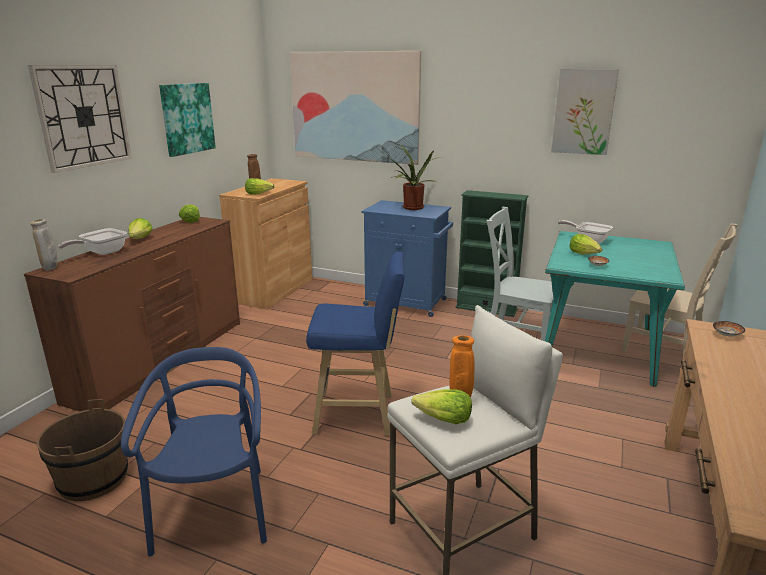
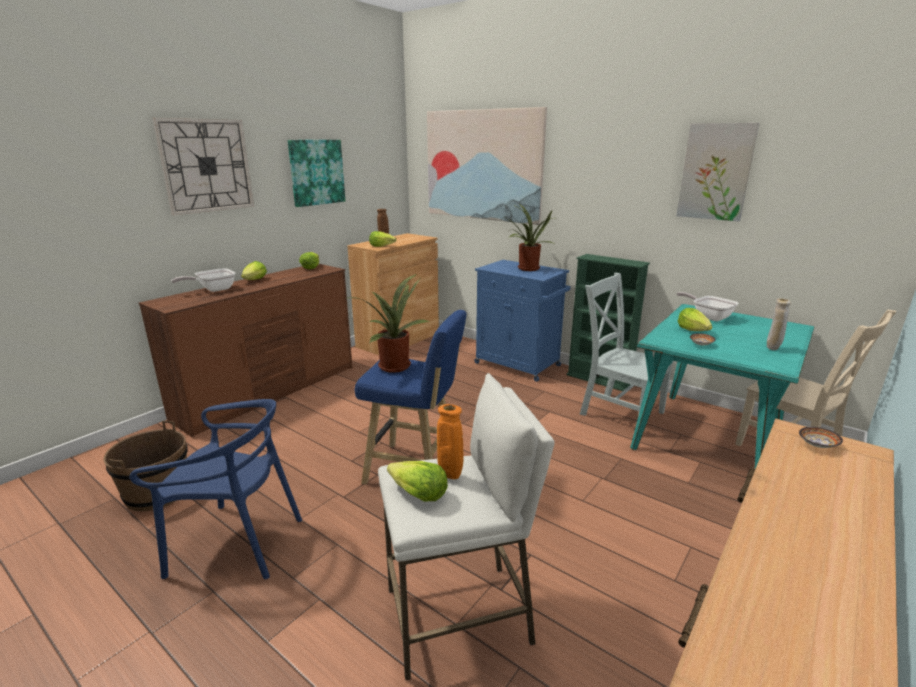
camera: 15 degrees right, 0 degrees up
(50, 269) = (161, 300): beige vase -> beige vase (772, 349)
(214, 511) = (237, 543): blue chair -> blue chair turned 90 degrees clockwise
(335, 312) = (393, 365): none -> potted plant

